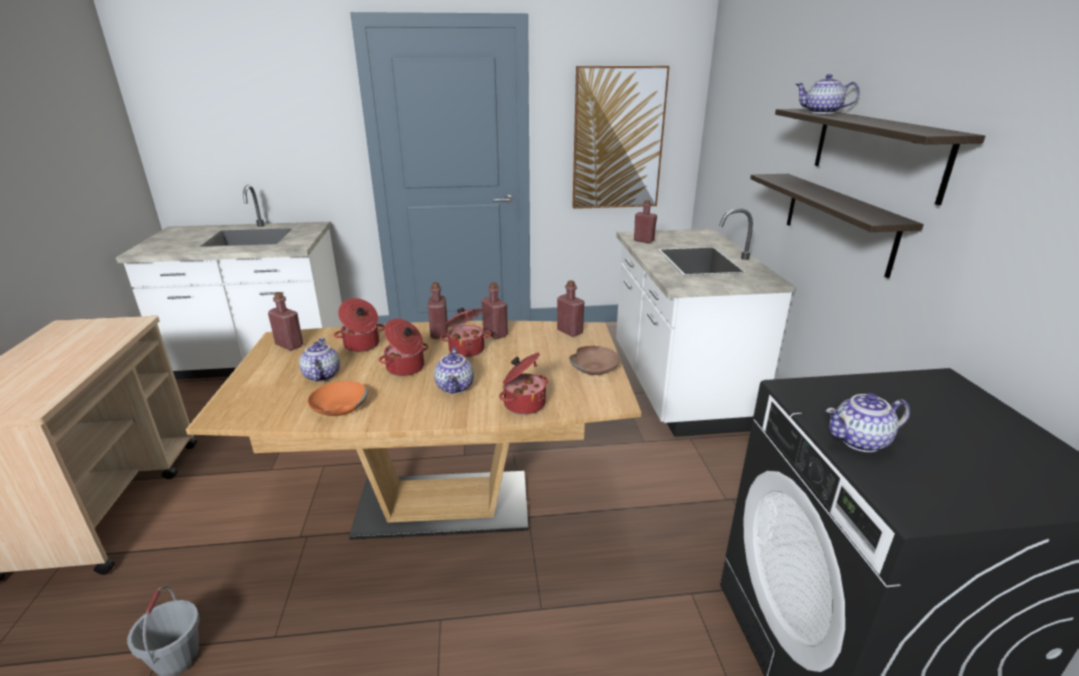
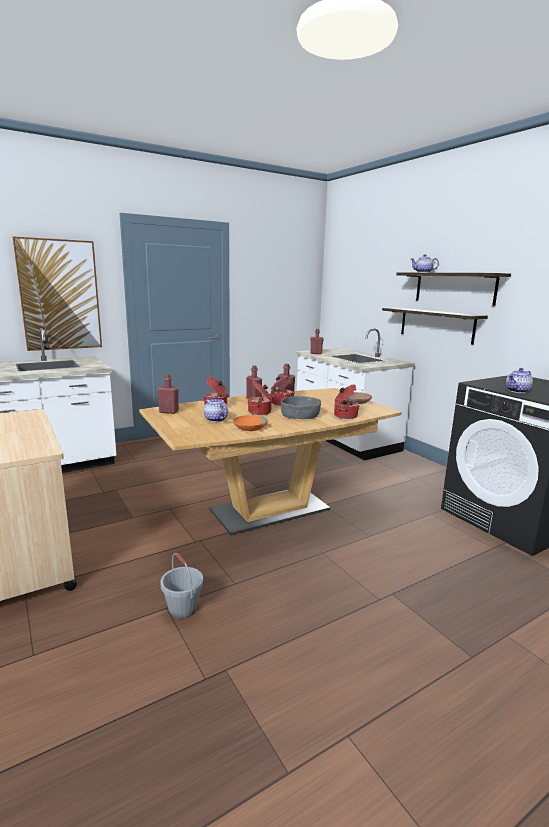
camera: 25 degrees left, 10 degrees down
(456, 387) = (300, 415): teapot -> grey bowl
(569, 331) = (323, 392): red bottle -> none
(618, 139) = (278, 299): picture -> picture (60, 295)

